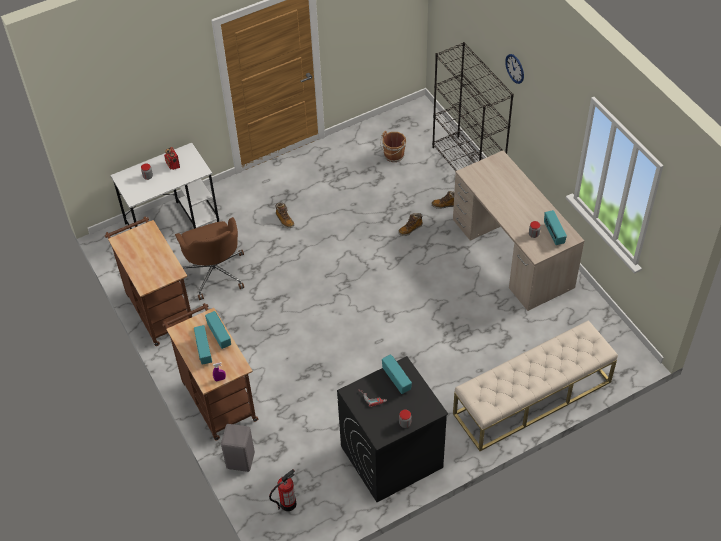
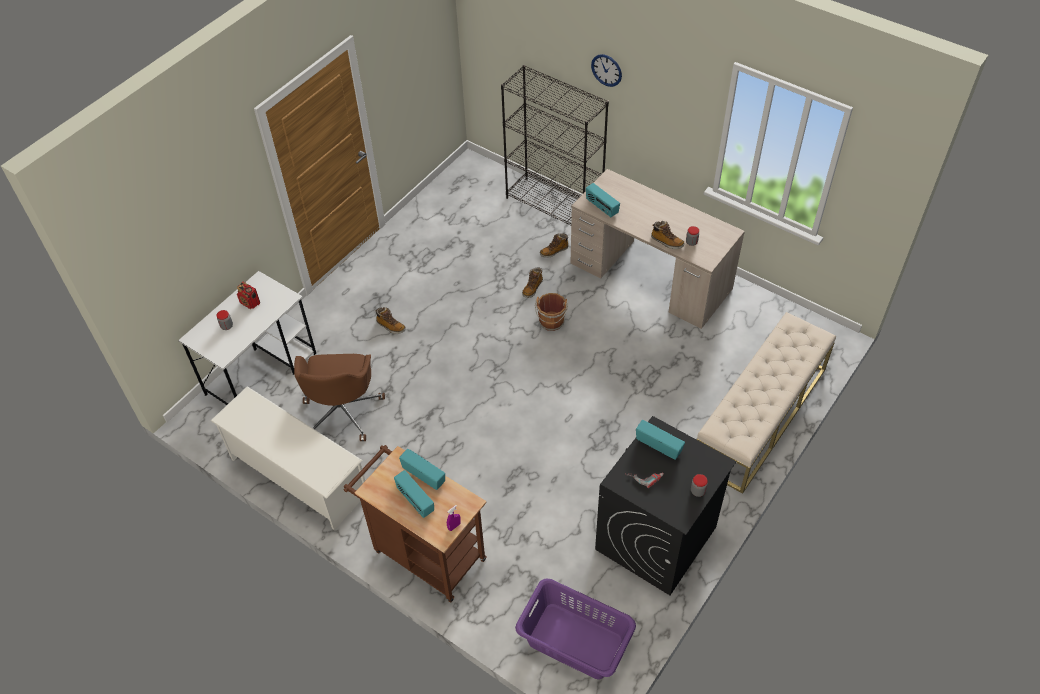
camera: 25 degrees left, 0 degrees up
(158, 308) = (298, 476): brown cart -> white shoe rack
(215, 272) = (343, 411): brown office chair -> brown office chair turned 45 degrees clockwise
(239, 460) = (491, 614): grey stool -> none
(288, 504) = (574, 640): fire extinguisher -> purple laundry basket
(393, 156) = (471, 219): brown bucket -> brown bucket (551, 322)
(513, 227) = (667, 242): none -> boot
(553, 234) = (710, 235): radio -> radio (601, 207)

